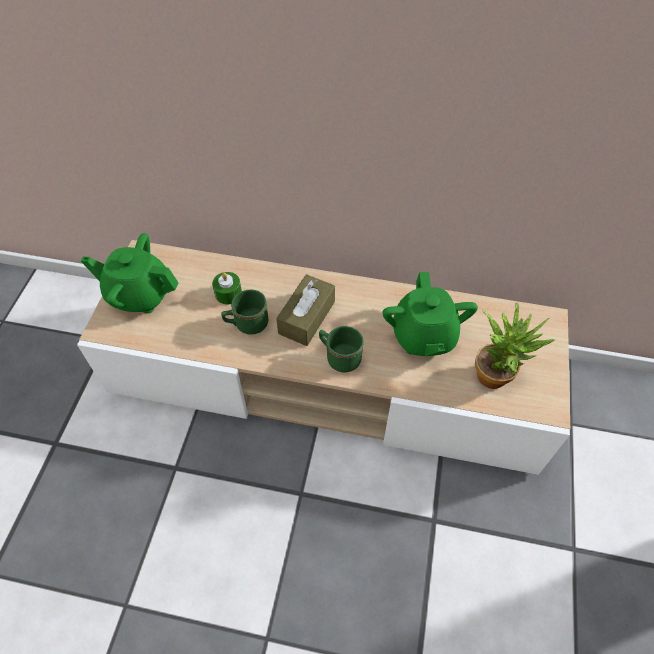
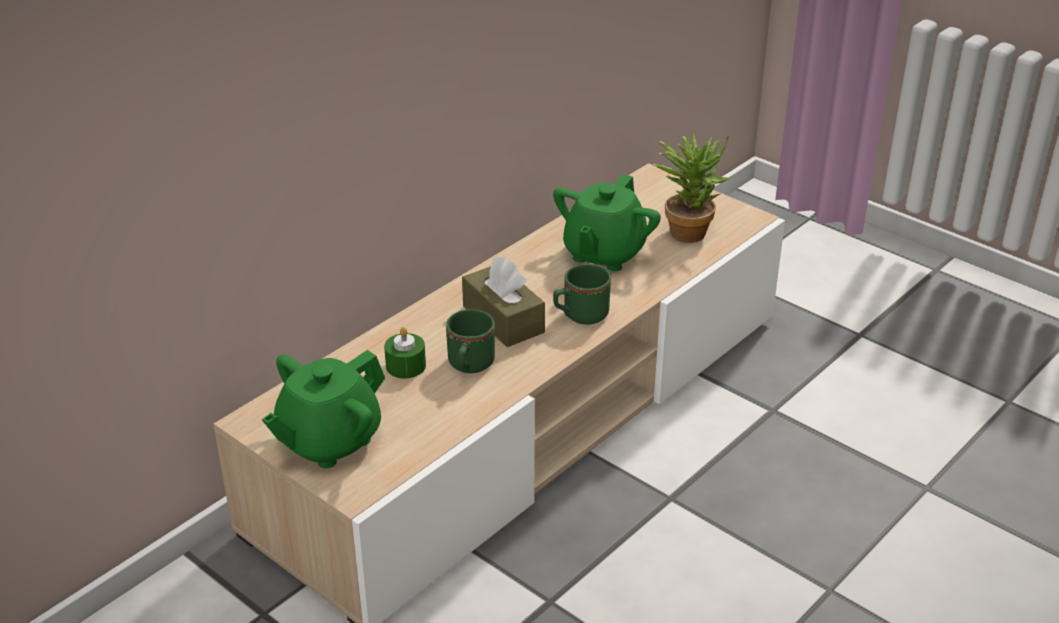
camera: 60 degrees left, 20 degrees down
(423, 336) = (603, 253): green teapot -> green teapot turned 90 degrees clockwise

